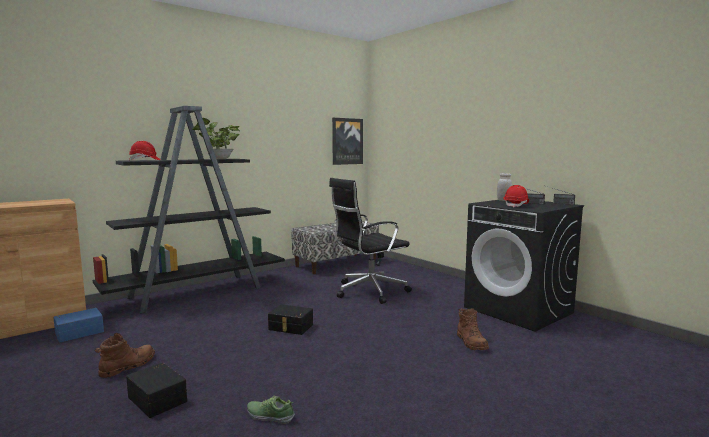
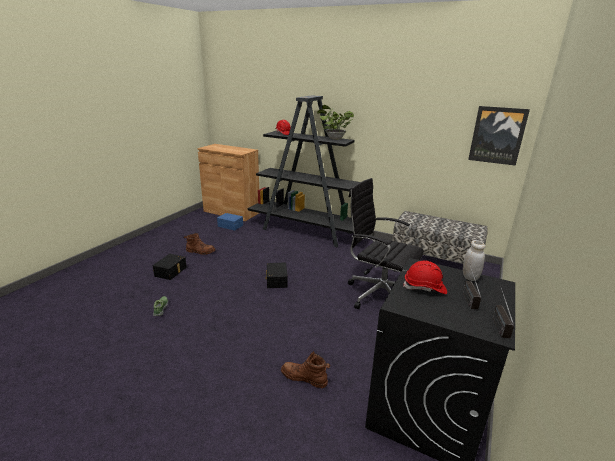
camera: 65 degrees right, 15 degrees up
(471, 342) = (304, 378): brown boot -> brown boot turned 60 degrees clockwise

